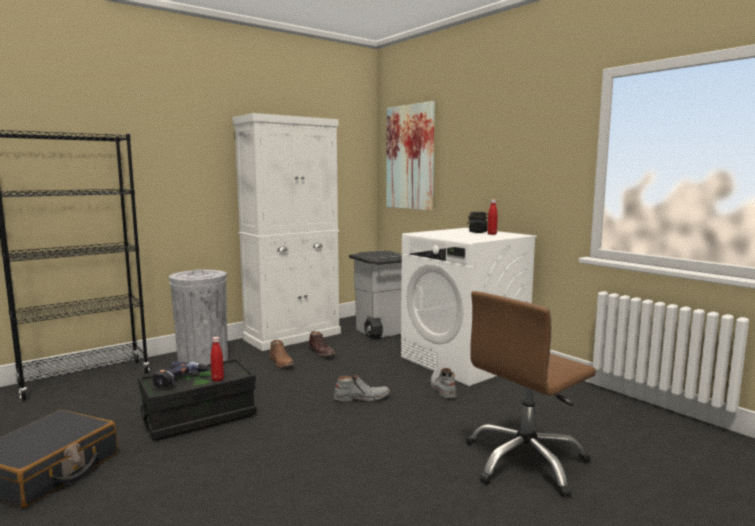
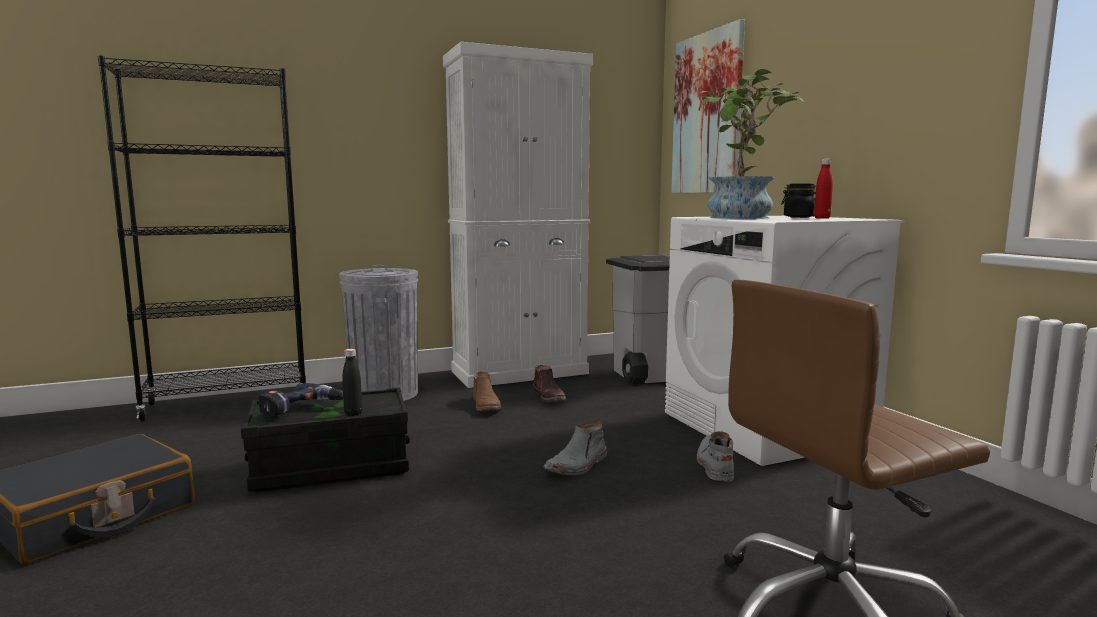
camera: 15 degrees right, 0 degrees up
(217, 379) = (353, 413): red bottle -> black bottle
(361, 398) = (577, 465): grey boot -> grey boot turned 120 degrees clockwise
(446, 235) = (740, 218): none -> potted plant

